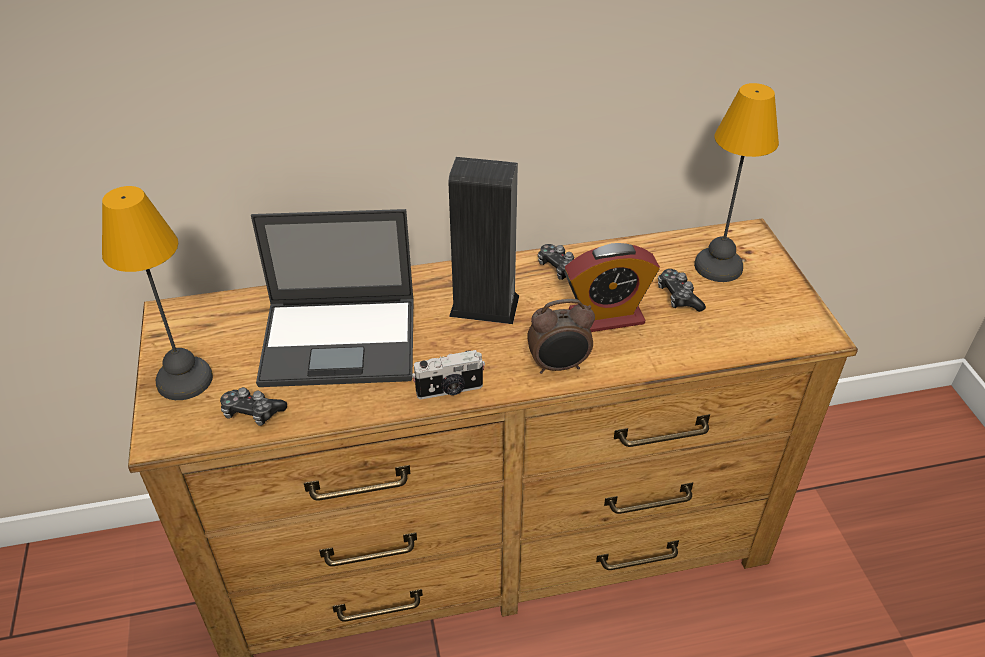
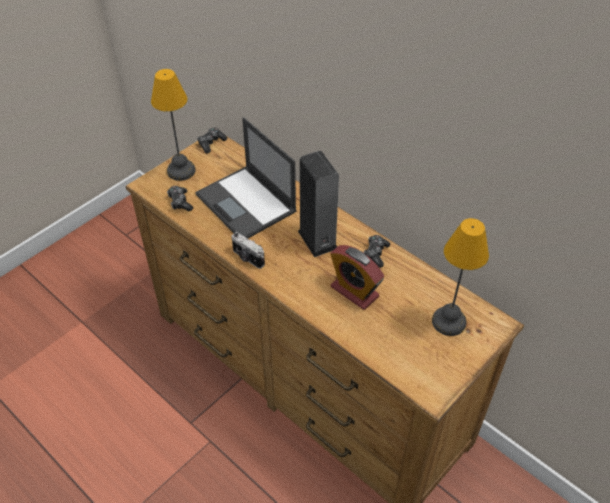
camera: 55 degrees right, 5 degrees up
(559, 366) = (299, 290): alarm clock -> none
(678, 297) = (402, 315): game controller -> game controller (211, 143)

